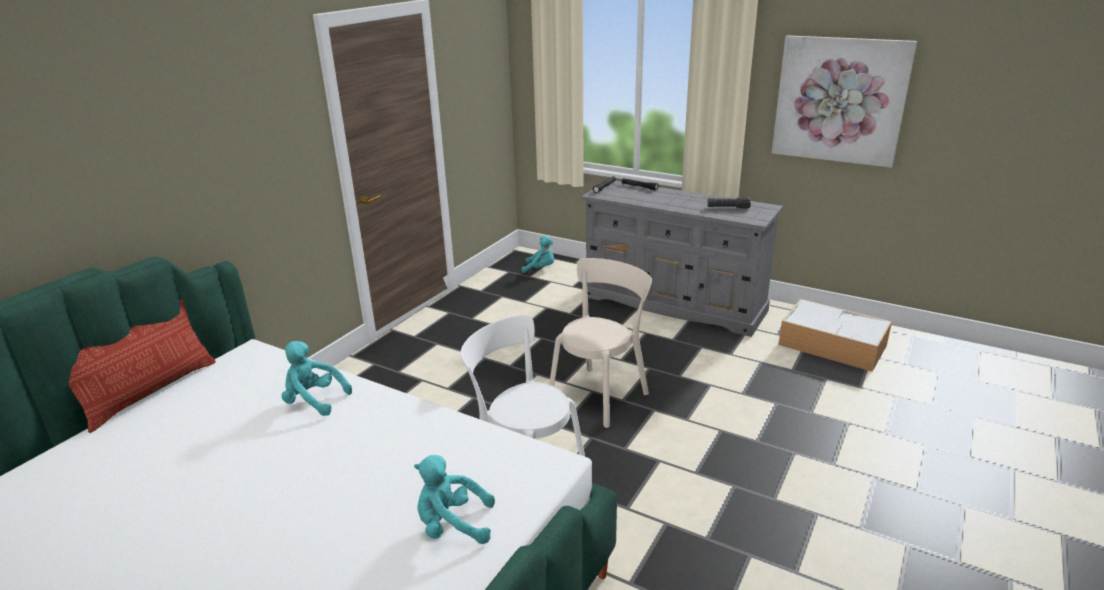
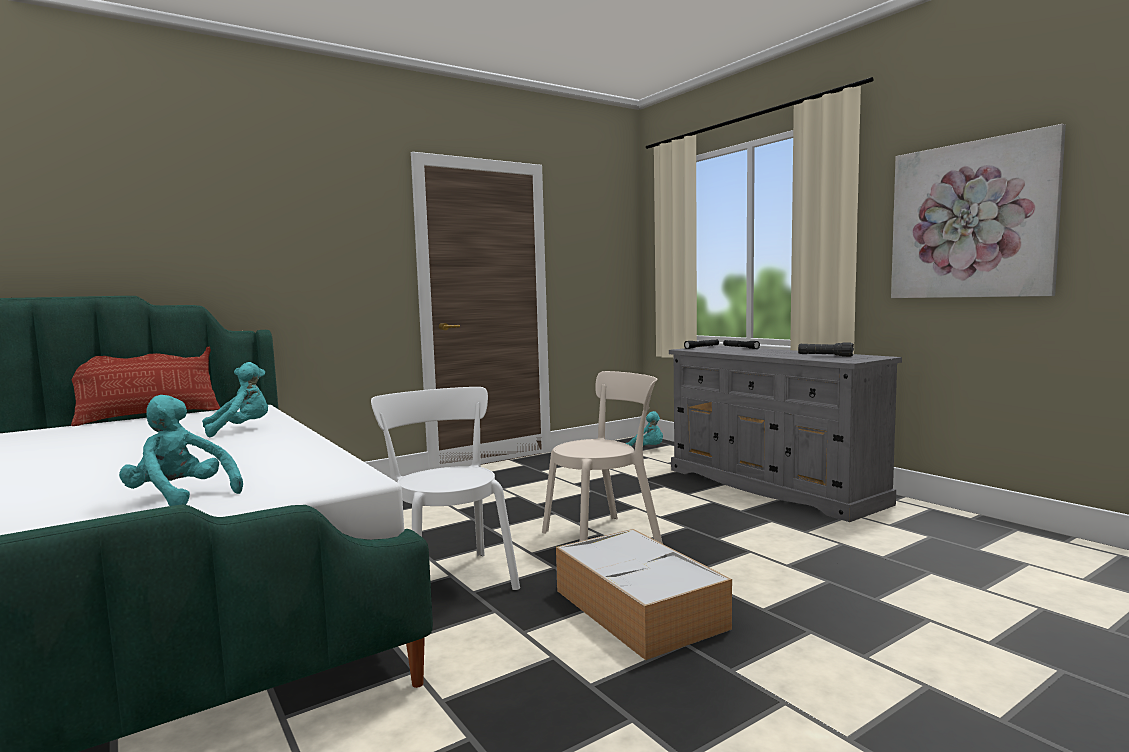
camera: 25 degrees right, 20 degrees down
(314, 401) = (241, 430): turquoise plush toy -> turquoise plush toy turned 105 degrees clockwise
(833, 345) = (971, 545): storage box -> storage box (640, 609)

